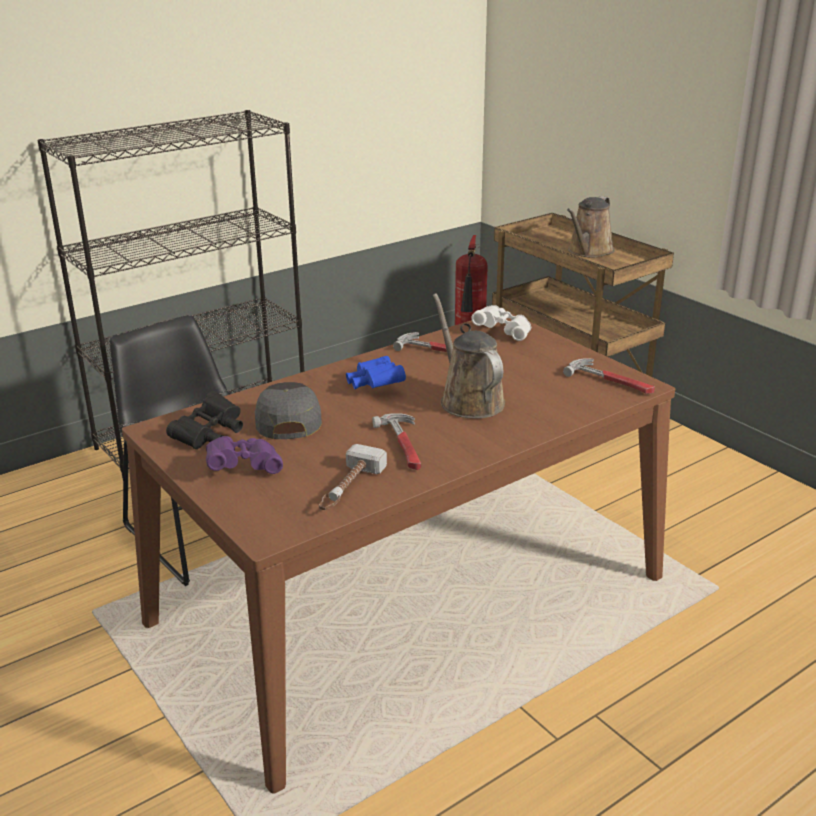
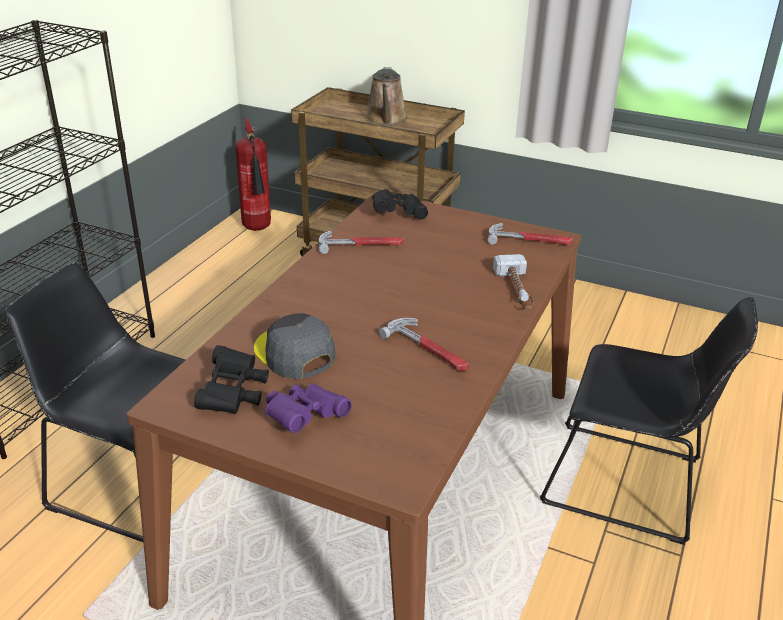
camera: 30 degrees left, 5 degrees up
(348, 488) = (424, 408): hammer -> hammer (517, 290)
(375, 385) = (340, 295): blue binoculars -> none
(469, 400) = (436, 288): brown watering can -> none
(503, 332) = (398, 213): white binoculars -> black binoculars
(662, 684) = (629, 484): none -> black chair

